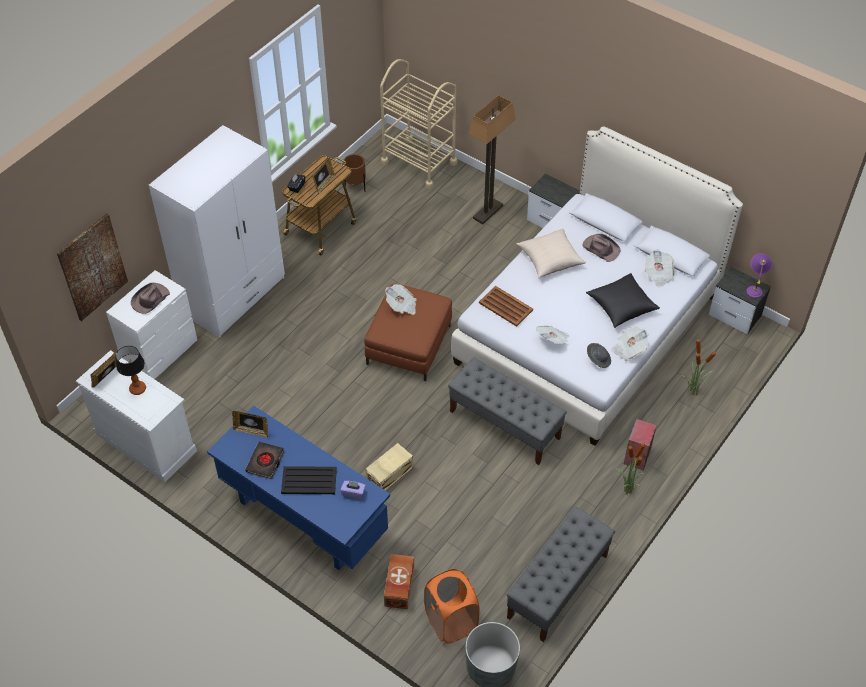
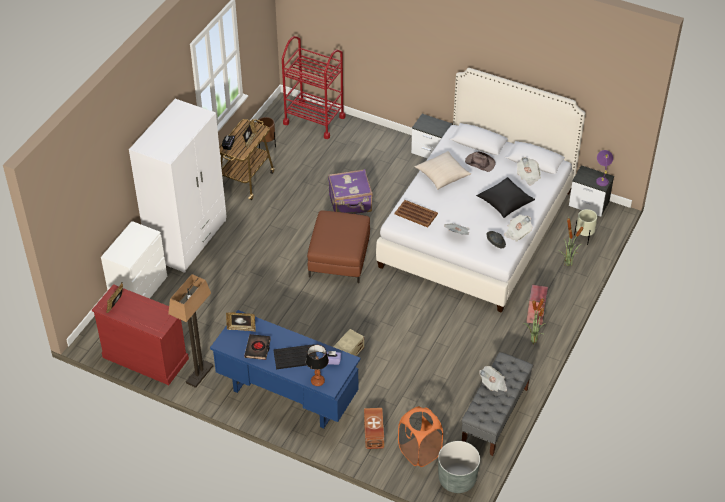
camera: 10 degrees left, 5 degrees down
(92, 267) = (92, 219): picture -> none
(137, 388) = (143, 309): table lamp -> table lamp (317, 381)
(146, 442) = (145, 358): white dresser -> red dresser
(150, 299) = (134, 243): brown hat -> none
(401, 306) = (331, 226): newspaper -> newspaper (493, 384)
(419, 163) = (314, 120): beige cart -> red cart
(438, 276) = (350, 204): none -> purple suitcase
(488, 212) = (379, 151): floor lamp -> floor lamp (199, 374)
(505, 425) = (428, 307): grey bench -> none
(720, 359) = (584, 238): none -> beige planter

